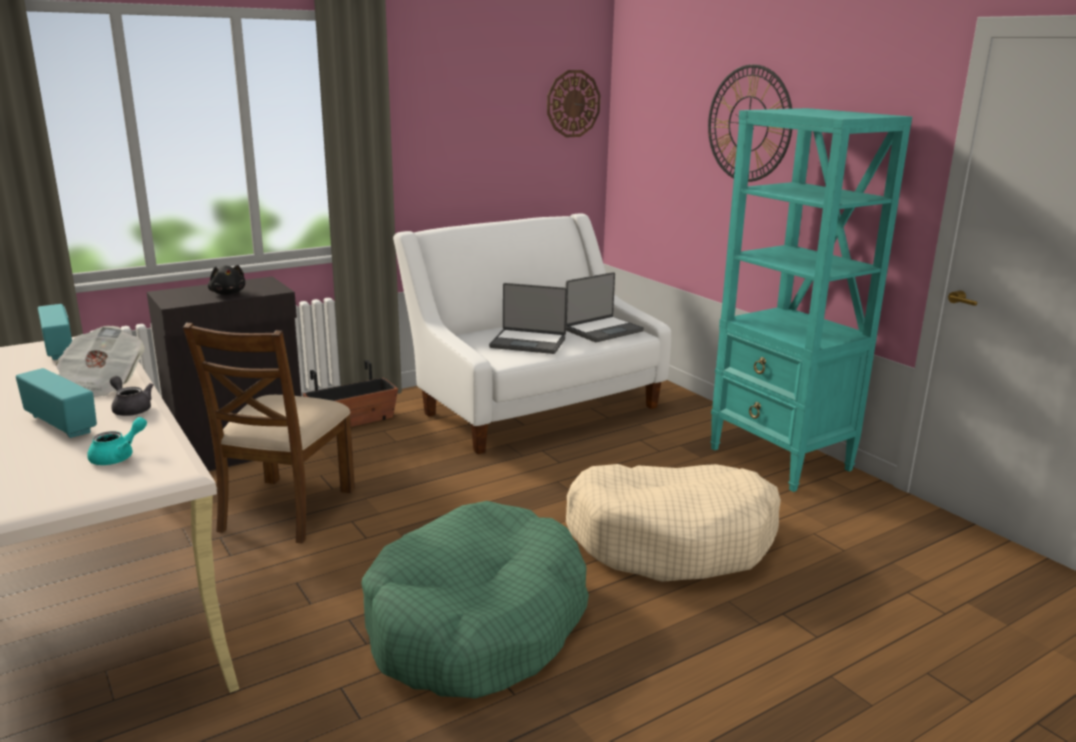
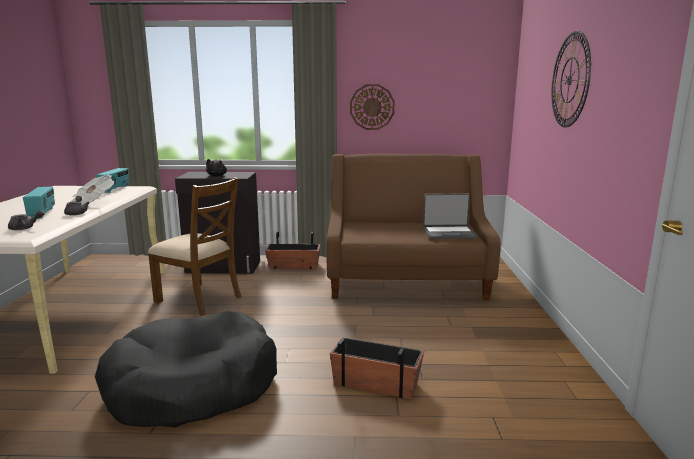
camera: 35 degrees right, 5 degrees down
(118, 456) = (25, 228): turquoise teapot -> grey teapot
(285, 509) = (199, 299): brown chair -> brown chair turned 105 degrees counterclockwise
(476, 624) = (192, 386): green dog bed -> black dog bed
(528, 342) = (386, 232): laptop -> none
(534, 405) = (406, 280): white sofa -> brown sofa
(573, 103) = (482, 78): wall clock -> wall clock (372, 107)
(672, 539) = (376, 383): beige dog bed -> planter
(780, 460) = (541, 358): turquoise bookcase -> none

